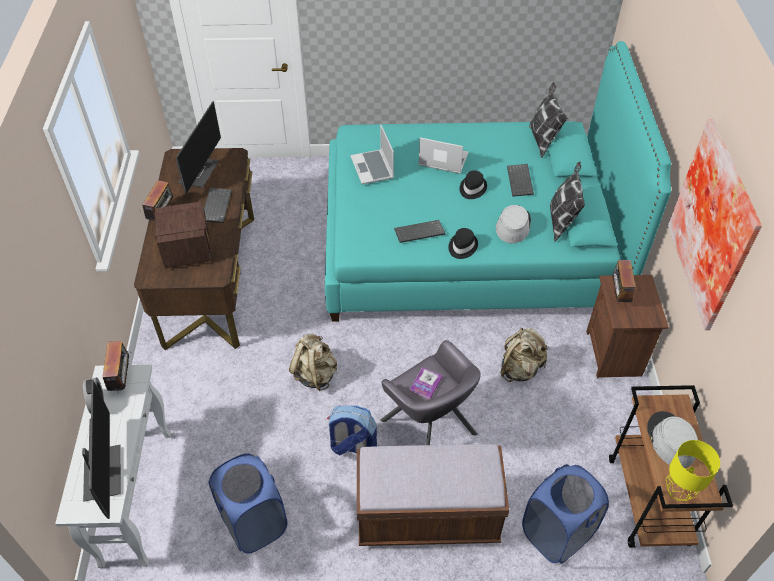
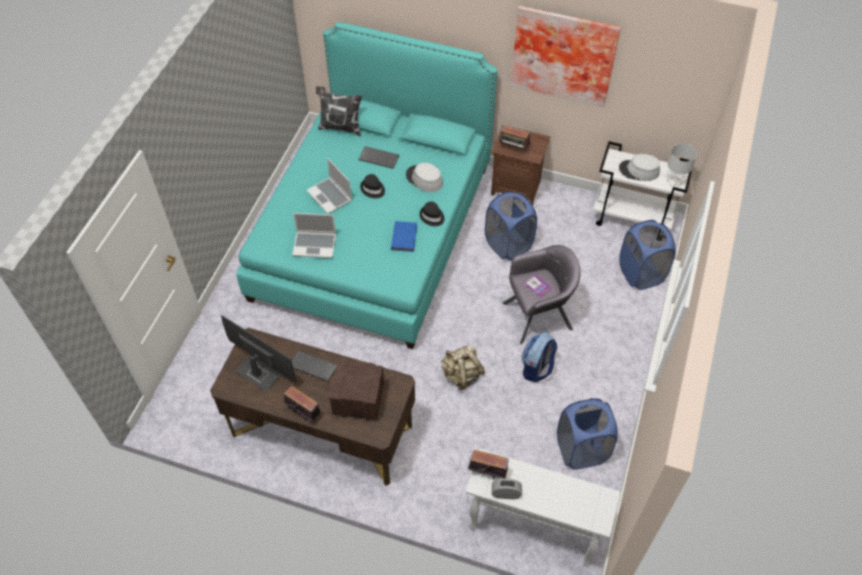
camera: 70 degrees left, 5 degrees up
(102, 472) = (573, 498): monitor -> none
(419, 233) = (405, 238): keyboard -> blue book
(427, 517) = (608, 340): brown bench -> none
(442, 160) = (330, 196): laptop -> laptop turned 75 degrees counterclockwise
(520, 369) = (508, 244): beige backpack -> blue laundry basket
(562, 221) = (434, 150): pillow -> none
(648, 501) = (633, 218): brown cart -> white cart
(677, 491) = (674, 182): yellow table lamp -> grey table lamp

